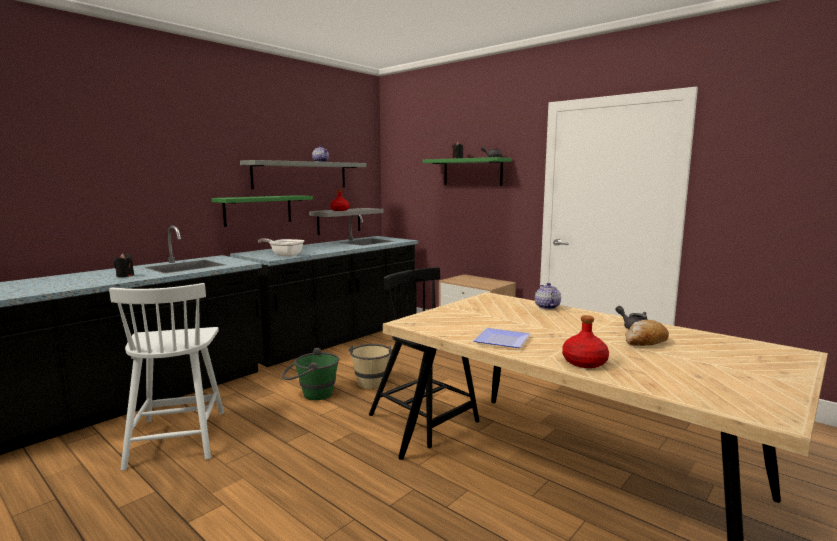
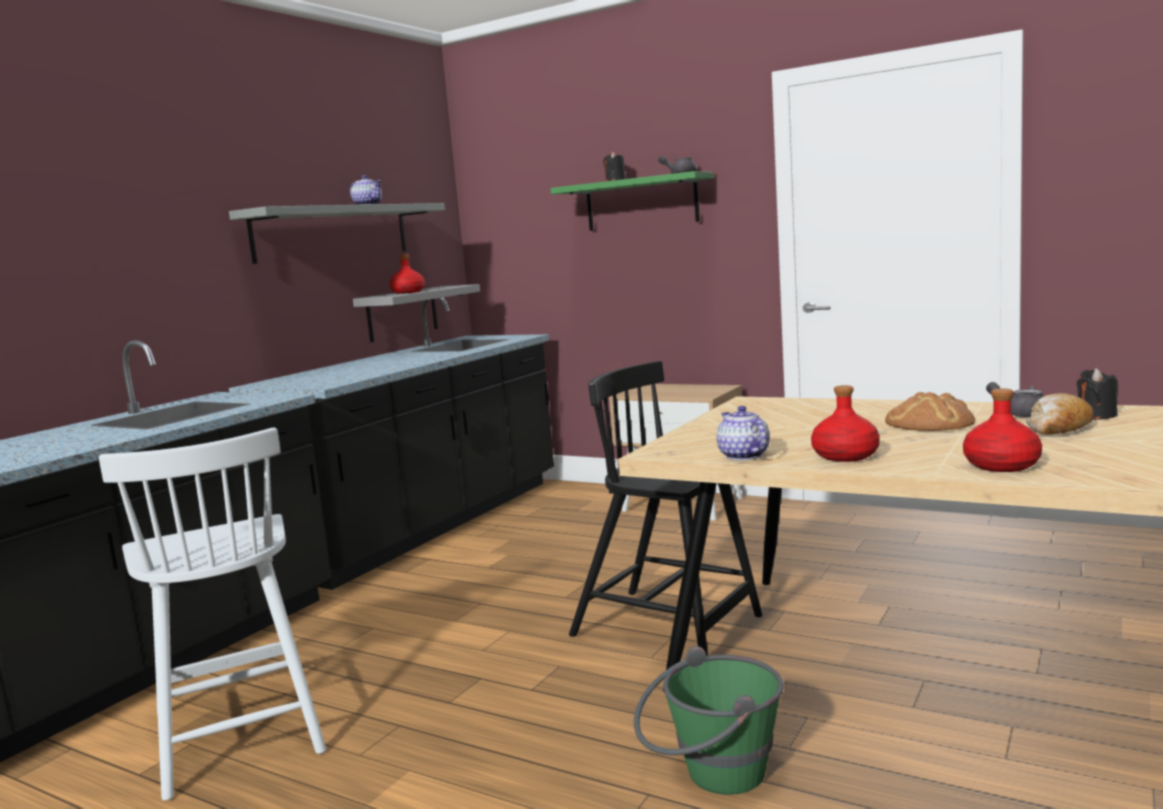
camera: 10 degrees left, 0 degrees up
(125, 276) = (74, 441): black candle -> black candle (1096, 416)
(258, 210) = (268, 303): green shelf -> none
(284, 255) = (339, 378): frying pan -> none
(311, 394) = (444, 620): green bucket -> green bucket (711, 776)
(372, 381) = (539, 583): beige bucket -> none
(503, 341) = (846, 456): plate -> red bottle
(546, 307) = (858, 404): teapot -> teapot (742, 456)
(574, 326) = (929, 422): none -> bread

